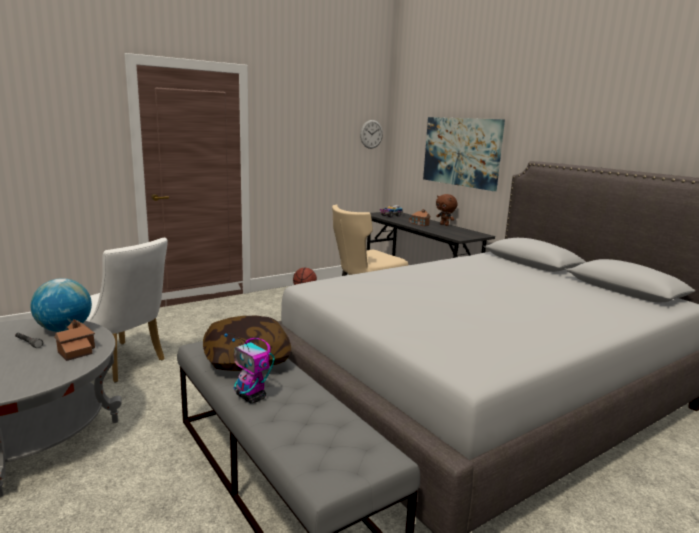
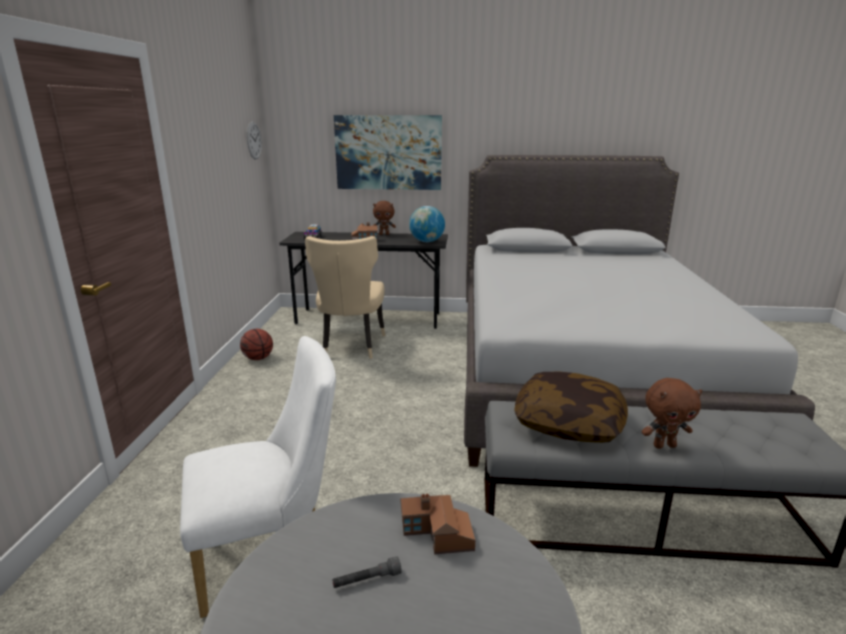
camera: 50 degrees left, 5 degrees up
(64, 329) = (343, 532): globe -> globe (426, 241)
(251, 397) = (664, 445): toy robot -> brown plush toy

